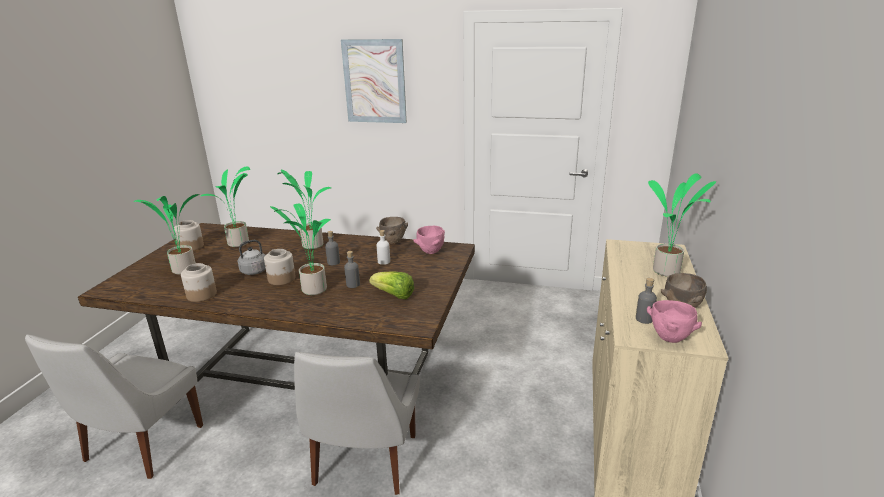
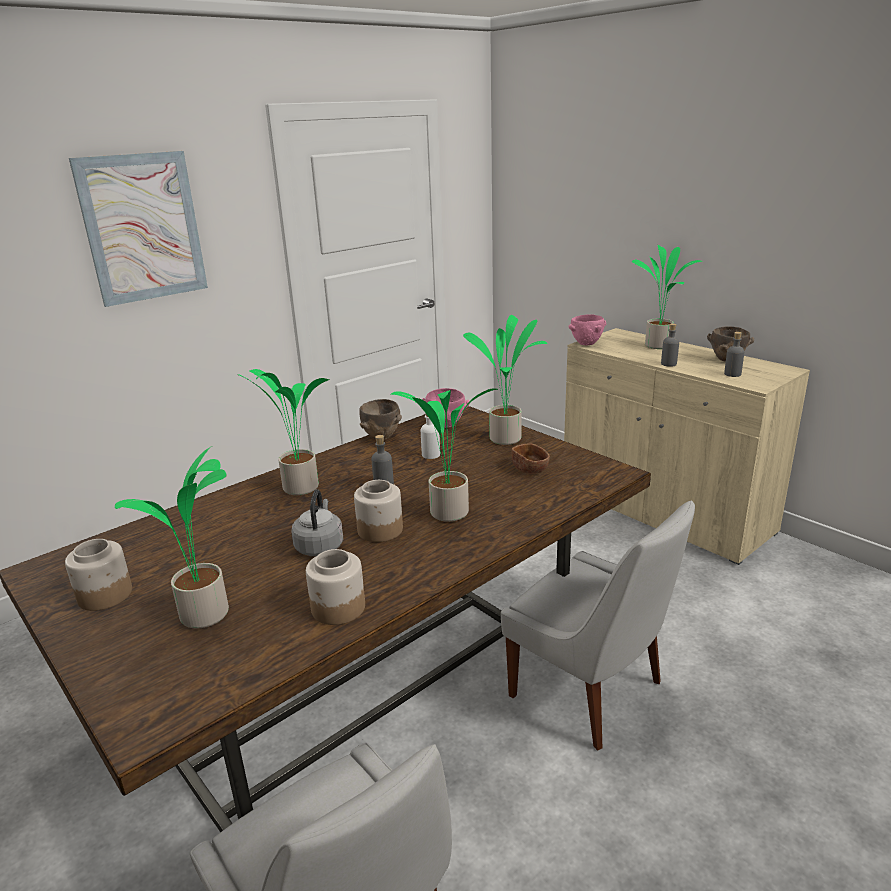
camera: 55 degrees left, 0 degrees up
(239, 243) = (184, 544): potted plant -> potted plant (507, 438)
(353, 284) = (469, 486): grey bottle -> grey bottle (668, 364)
(394, 295) = (530, 469): lettuce -> brown bowl
(670, 339) = (770, 376): pink bowl -> pink bowl (587, 344)

